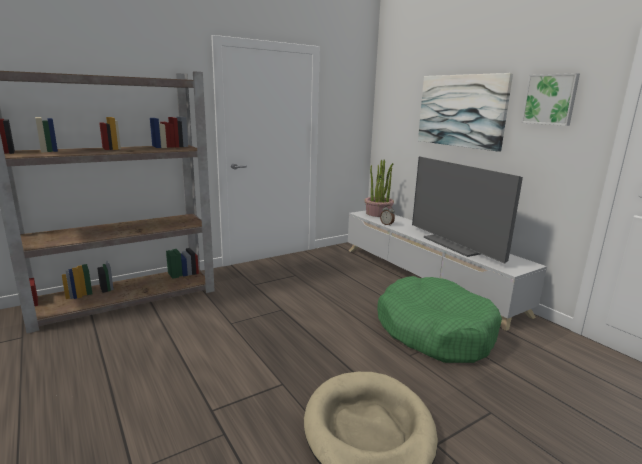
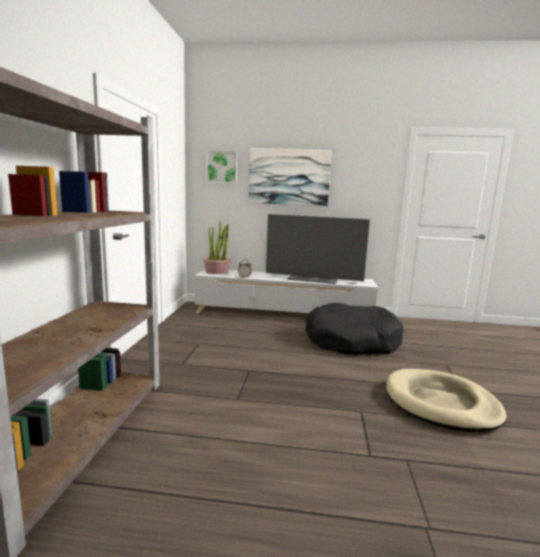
camera: 50 degrees left, 5 degrees down
(434, 331) = (351, 341): green dog bed -> black dog bed
(550, 99) = (360, 169): picture -> picture (222, 167)

